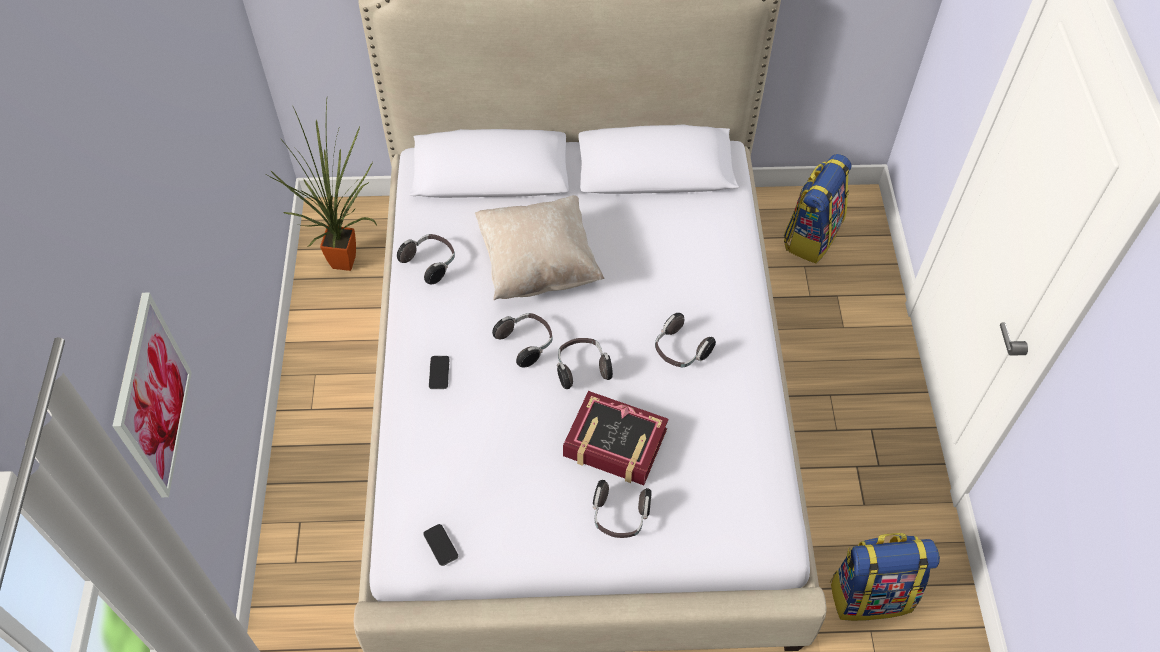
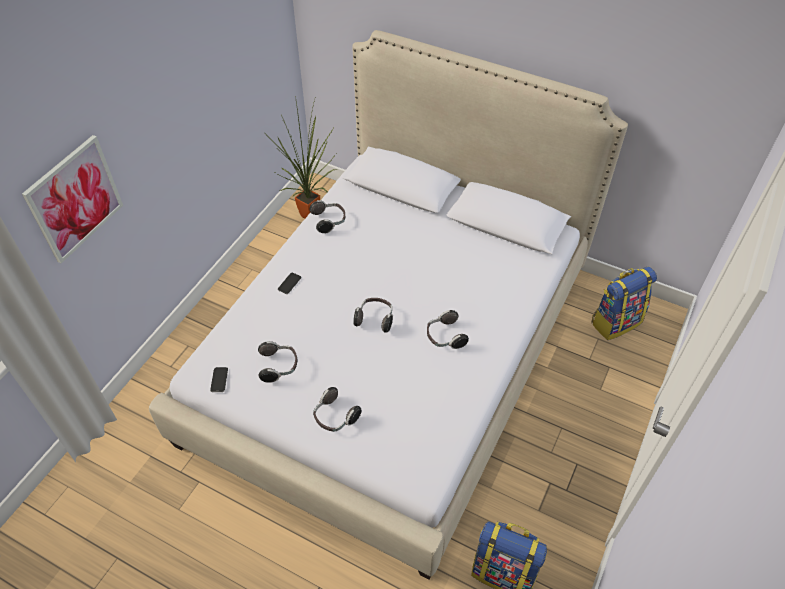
camera: 30 degrees right, 5 degrees down
(526, 343) = (351, 290): headphones -> headphones (279, 366)
(538, 265) = (392, 249): beige pillow -> none
(614, 444) = (363, 372): book -> none

